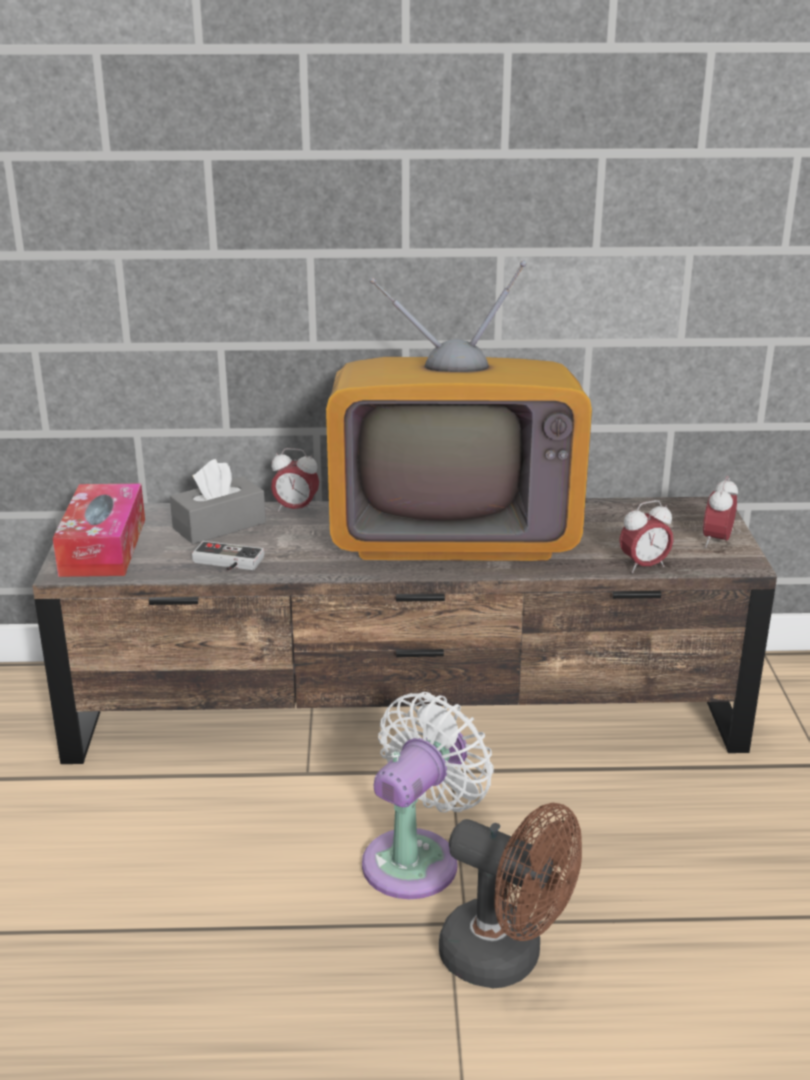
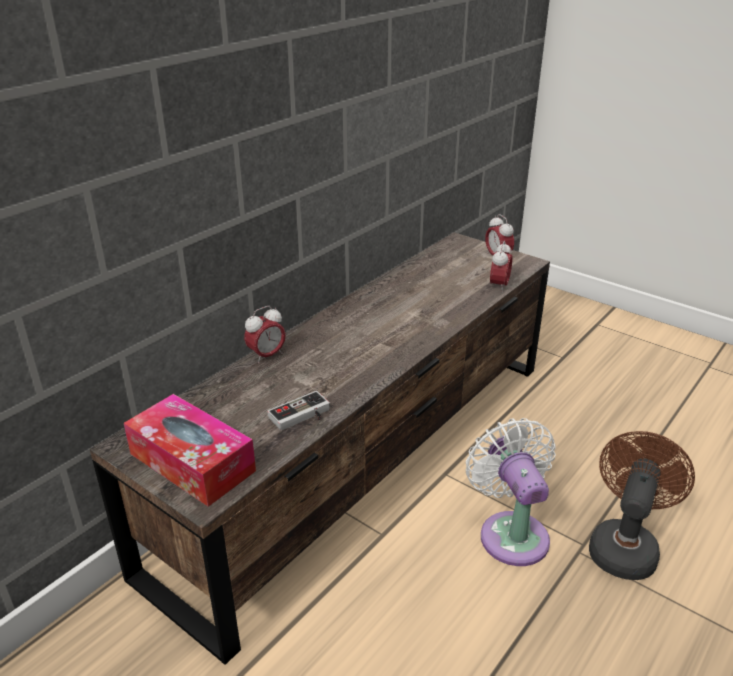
camera: 50 degrees left, 5 degrees up
(219, 525) = (241, 395): grey tissue box -> none
(453, 529) = (378, 316): television -> none
(506, 958) = (624, 545): brown fan -> brown fan turned 45 degrees counterclockwise

